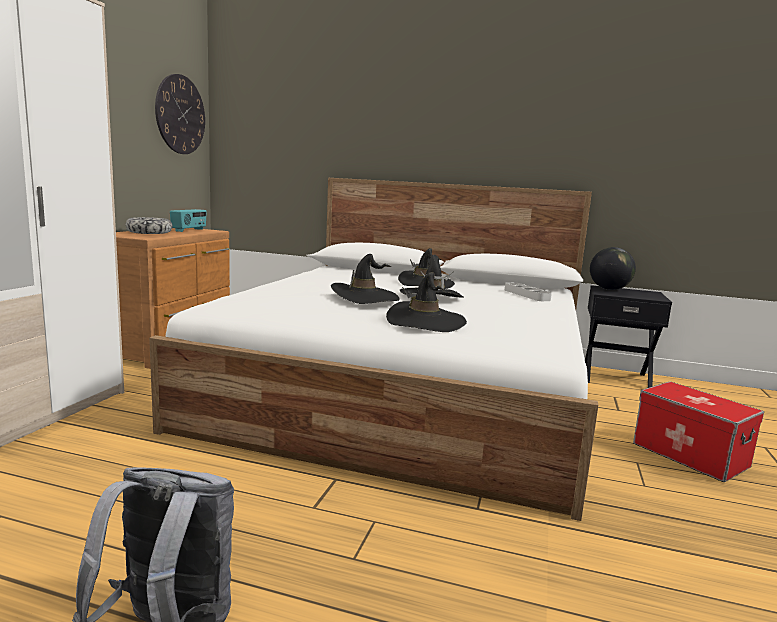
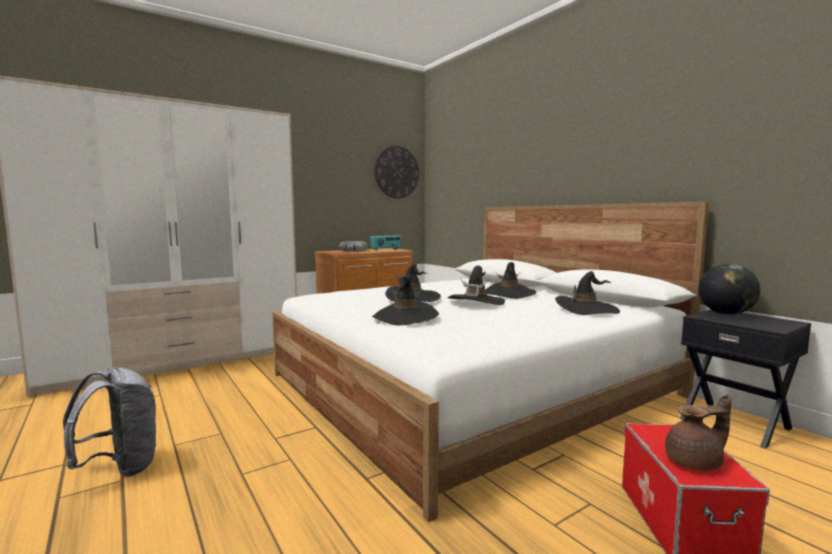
camera: 40 degrees right, 5 degrees down
(526, 295) = (586, 309): grey tray -> black hat
(716, 406) = (696, 462): none -> brown teapot

